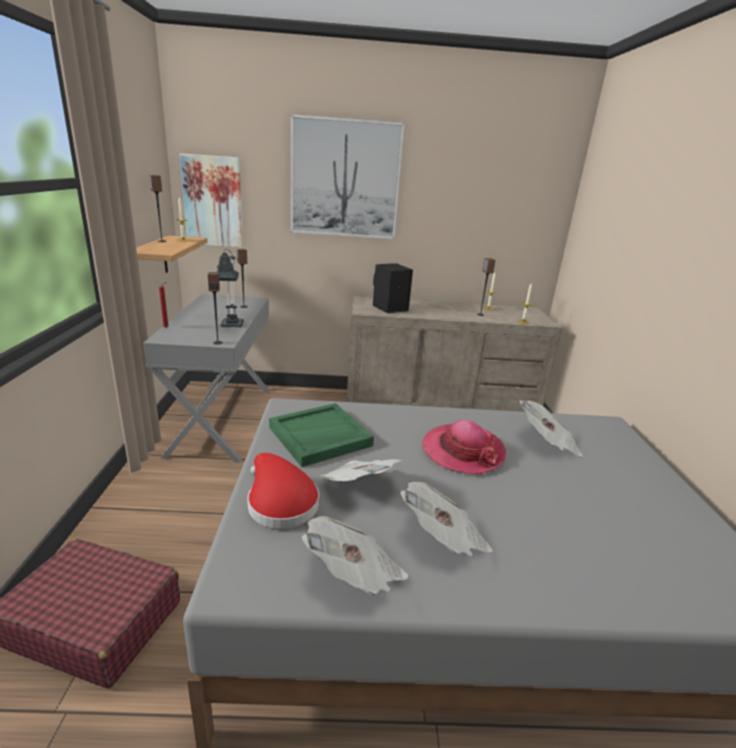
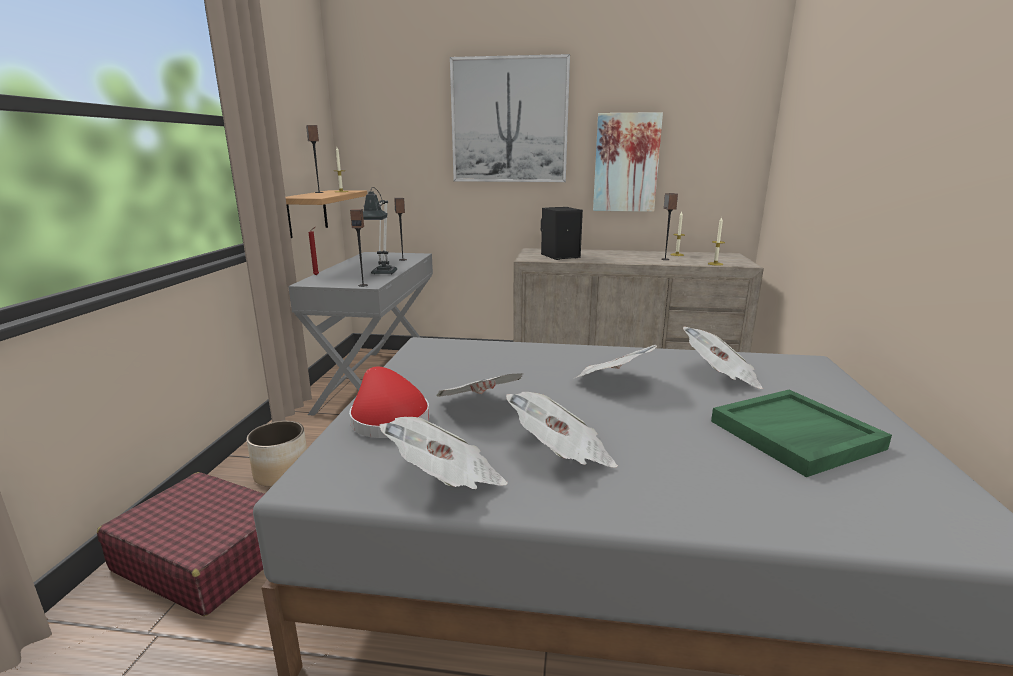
camera: 10 degrees right, 5 degrees down
(148, 525) = (281, 473): none -> planter
(213, 201) = (375, 154): picture -> picture (626, 163)
(319, 437) = (451, 368): green tray -> green tray (795, 435)
(462, 451) = (612, 382): hat -> newspaper

